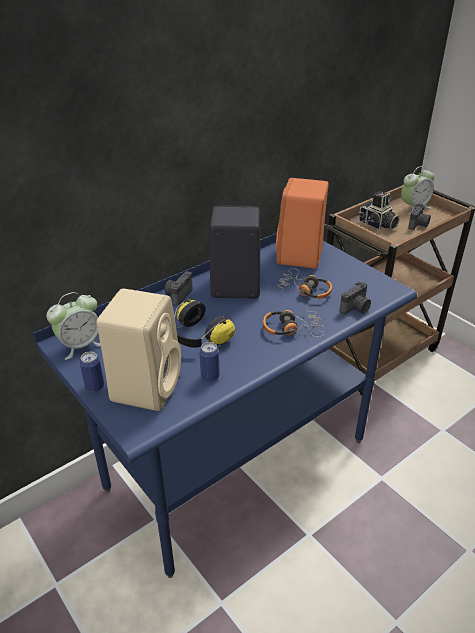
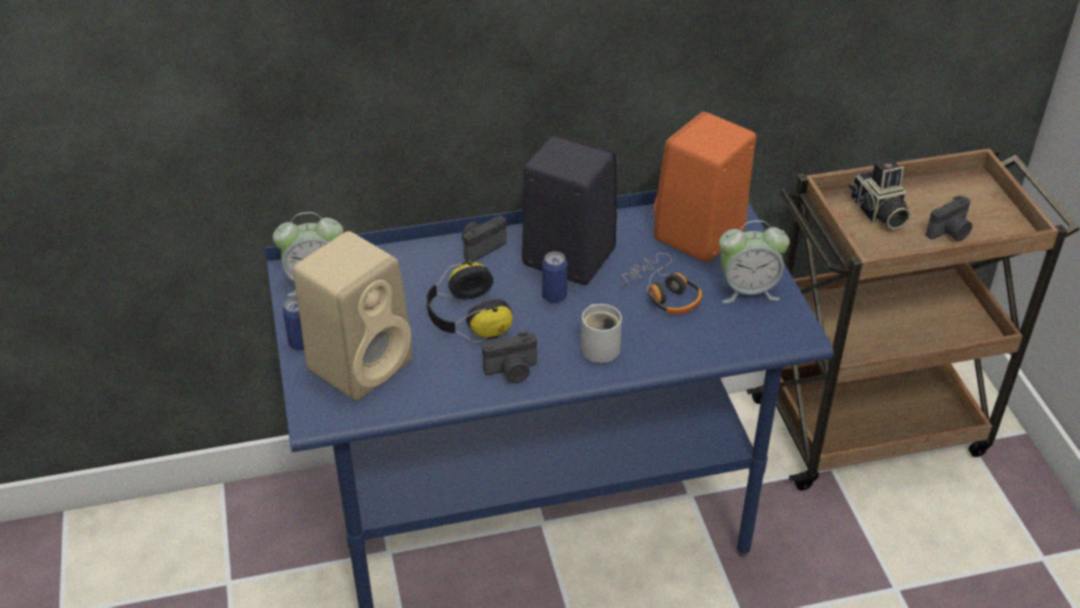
camera: 25 degrees right, 5 degrees up
(210, 376) = (445, 377): can -> can (554, 296)
(292, 328) = (600, 346): headphones -> white mug
(356, 308) = (716, 345): camera -> camera (512, 371)
(414, 208) = (971, 198): alarm clock -> alarm clock (748, 290)

